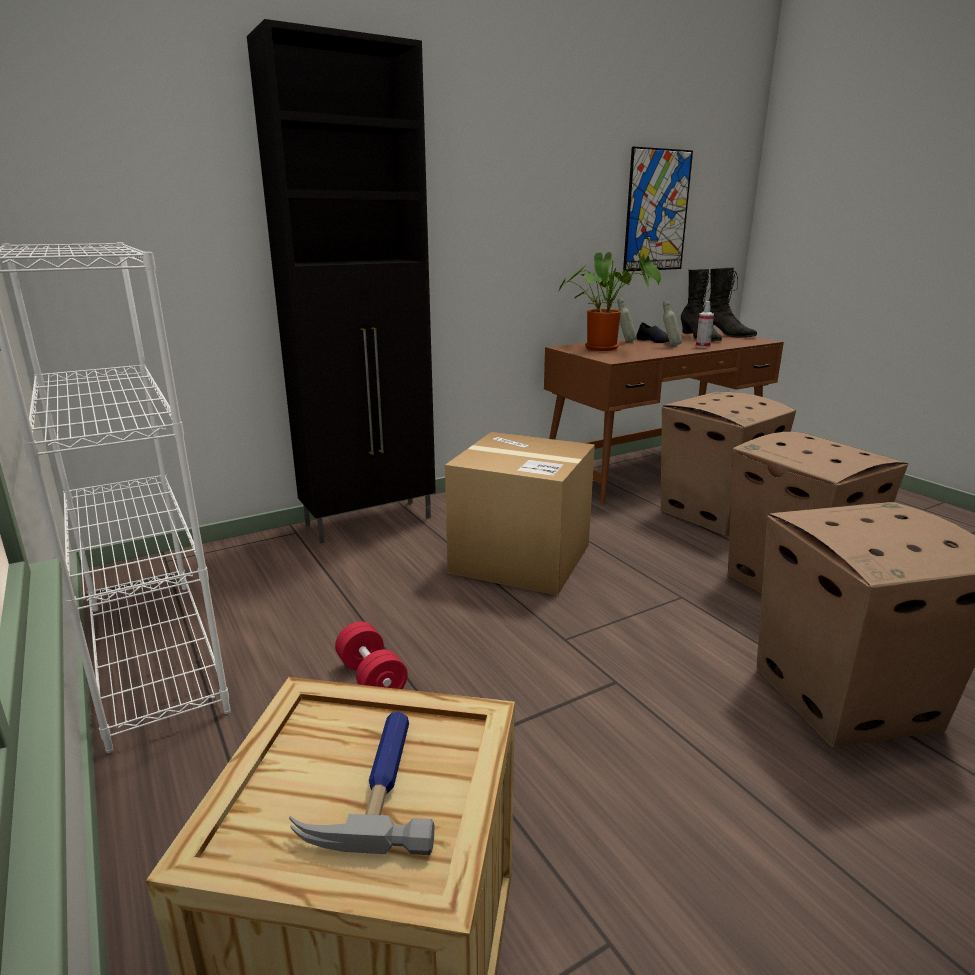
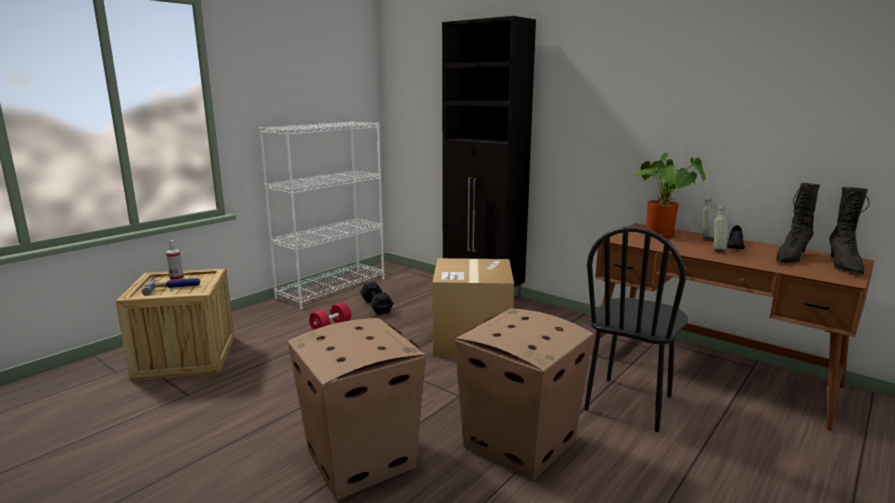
camera: 70 degrees right, 5 degrees down
(318, 614) = (376, 306): none -> black dumbbell
(657, 211) = (787, 118): picture -> none
(702, 346) = (742, 259): spray bottle -> spray bottle (176, 278)
(712, 514) = (629, 403): cardboard box -> black chair

